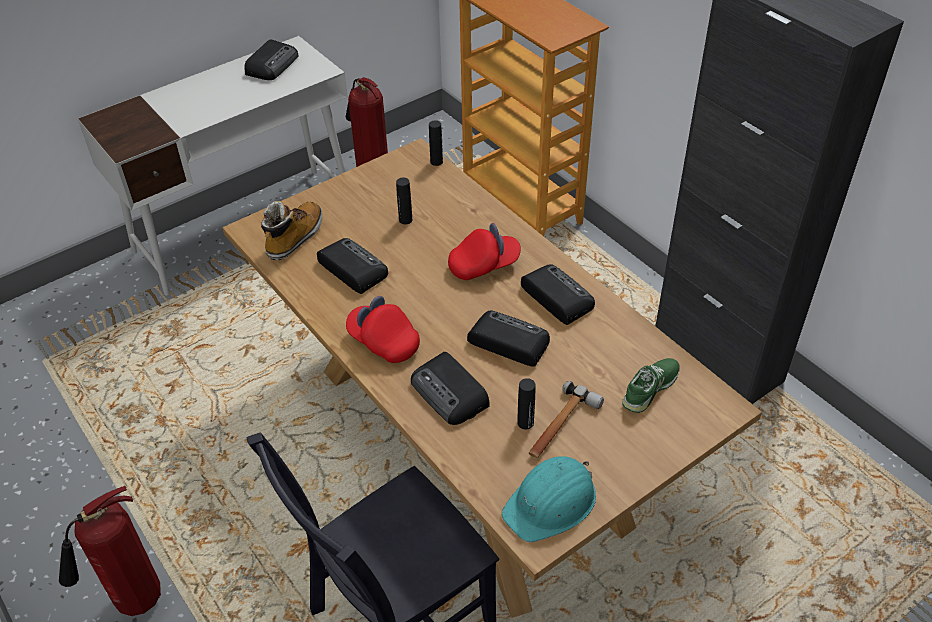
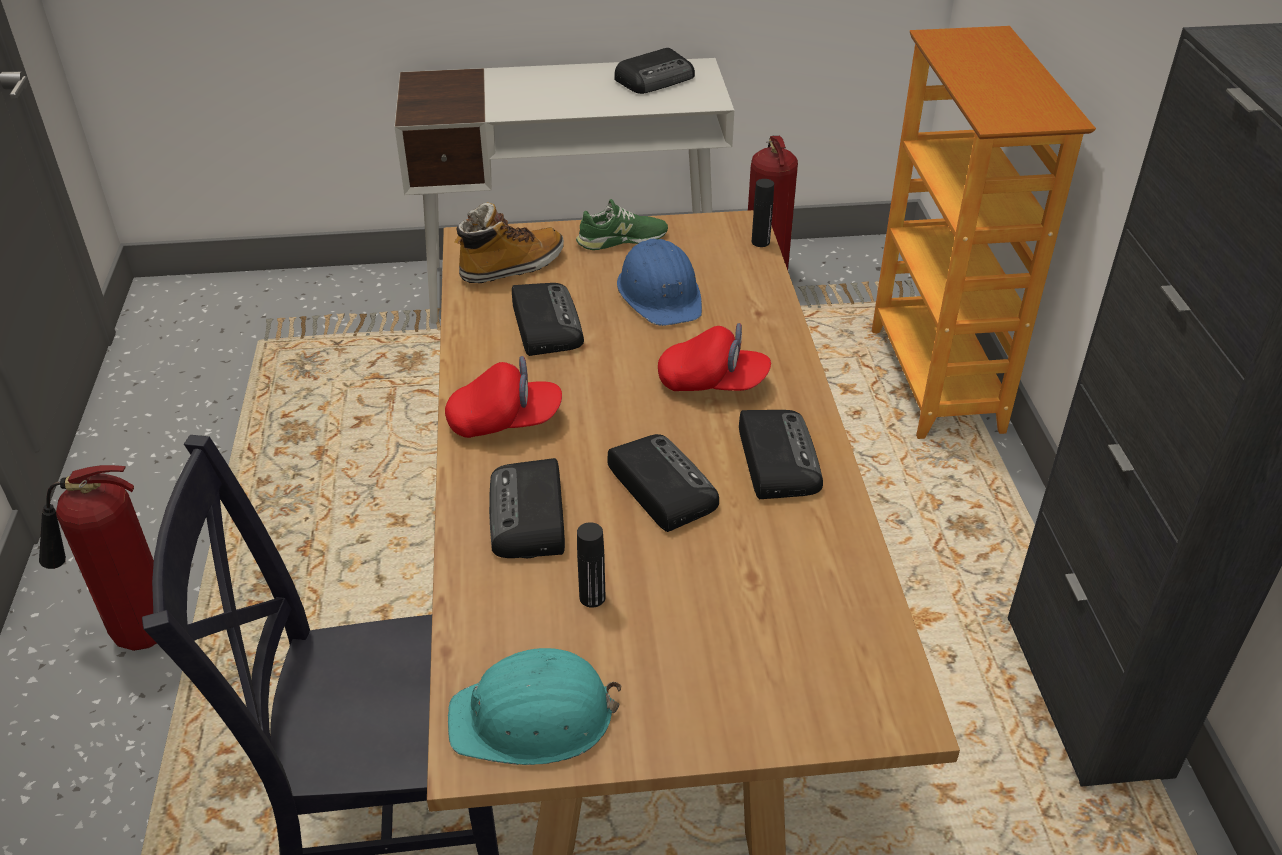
camera: 30 degrees right, 5 degrees down
(383, 342) = (505, 421): red cap -> red cap turned 105 degrees clockwise
(405, 220) = (660, 294): black bottle -> blue hard hat
(560, 426) = (635, 625): hammer -> none
(650, 388) = (809, 635): green shoe -> green shoe (622, 239)

